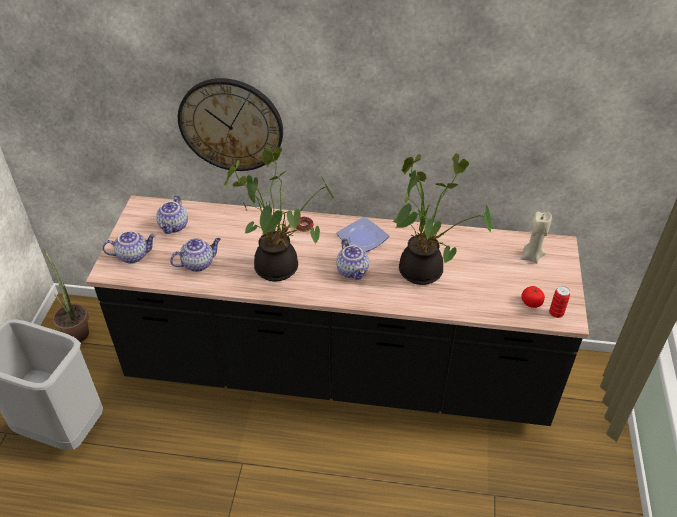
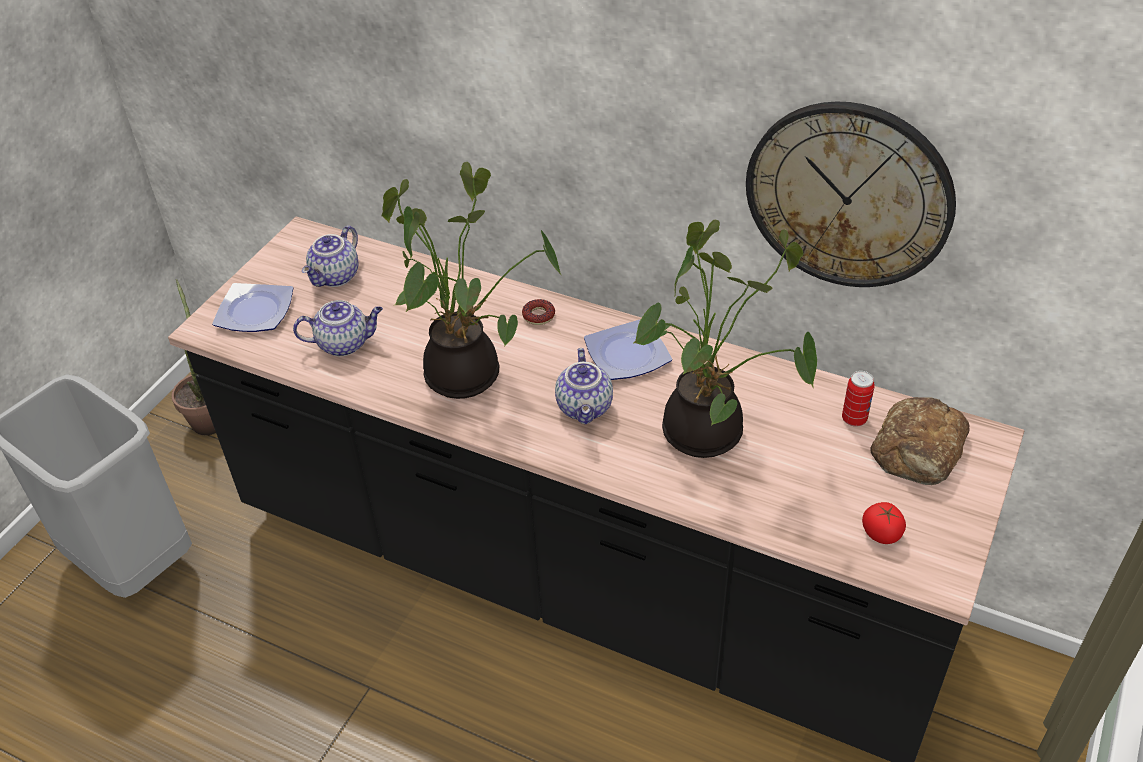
camera: 20 degrees right, 0 degrees up
(133, 255) = (254, 311): teapot -> plate
(231, 125) = (439, 122): wall clock -> wall clock (848, 195)
(531, 257) = (919, 449): beige candle -> bread
(556, 313) = (920, 564): can -> can (854, 419)

